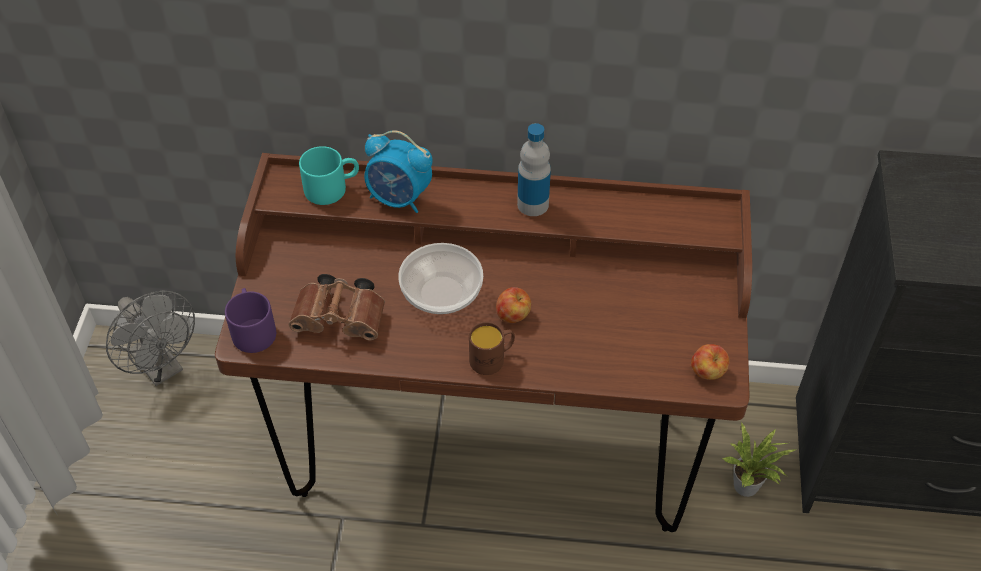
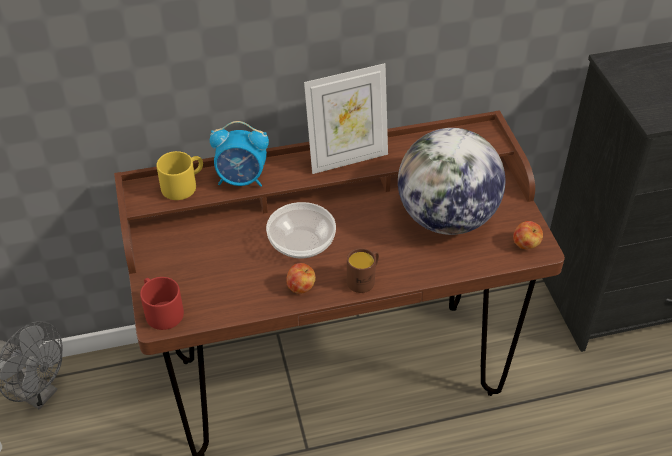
camera: 20 degrees left, 5 degrees down
(251, 329) = (160, 311): purple mug -> red mug
(332, 187) = (183, 184): turquoise mug -> yellow mug
(343, 319) = (232, 283): brown binoculars -> none
(513, 315) = (364, 244): apple -> apple (301, 287)
(533, 204) = (347, 158): bottle -> picture frame
(626, 311) = (446, 218): none -> globe
(749, 486) = (536, 345): potted plant -> none

